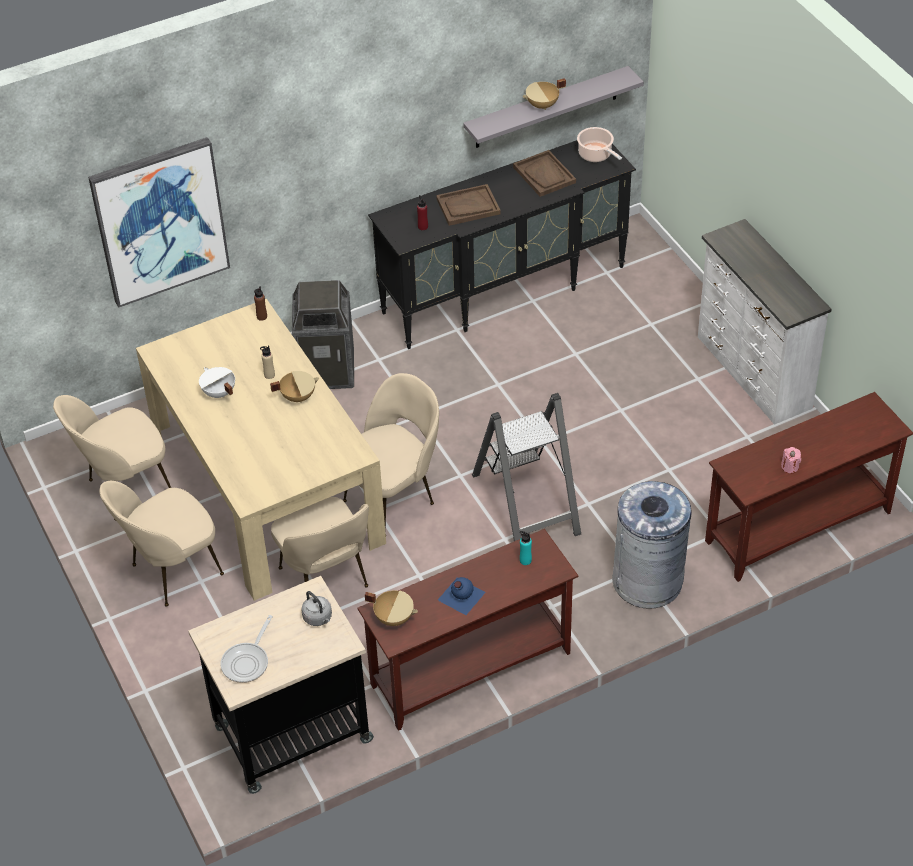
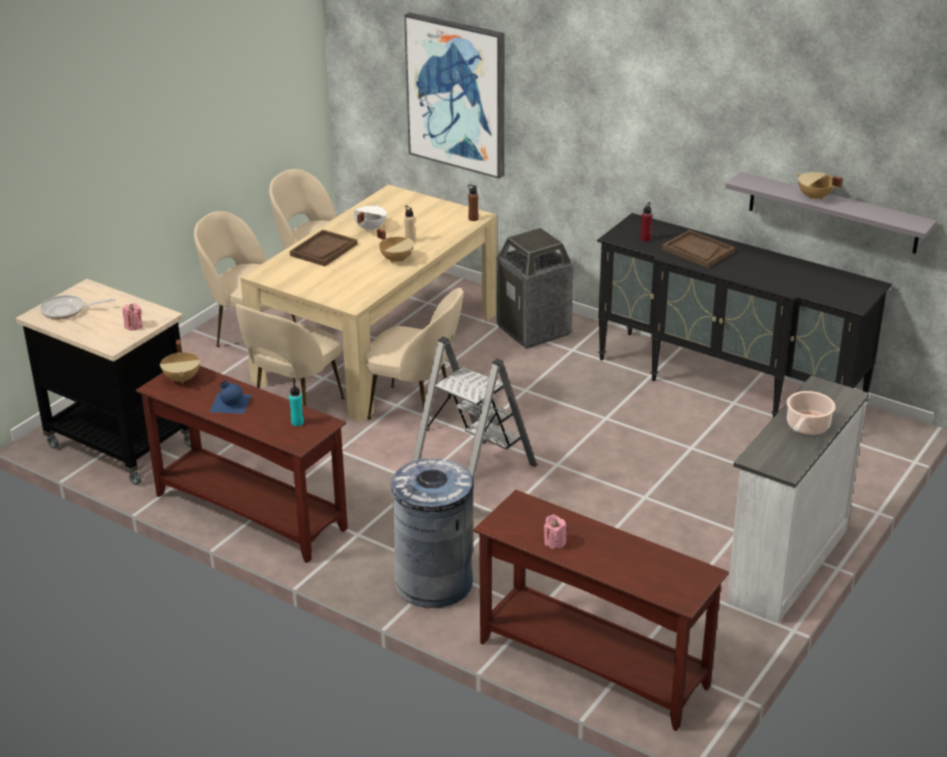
camera: 60 degrees right, 15 degrees down
(318, 618) = (133, 326): grey kettle -> pink candle
(544, 175) = (789, 273): brown tray -> brown tray (324, 250)
(596, 155) = (853, 290): cooking pot -> cooking pot (807, 427)

